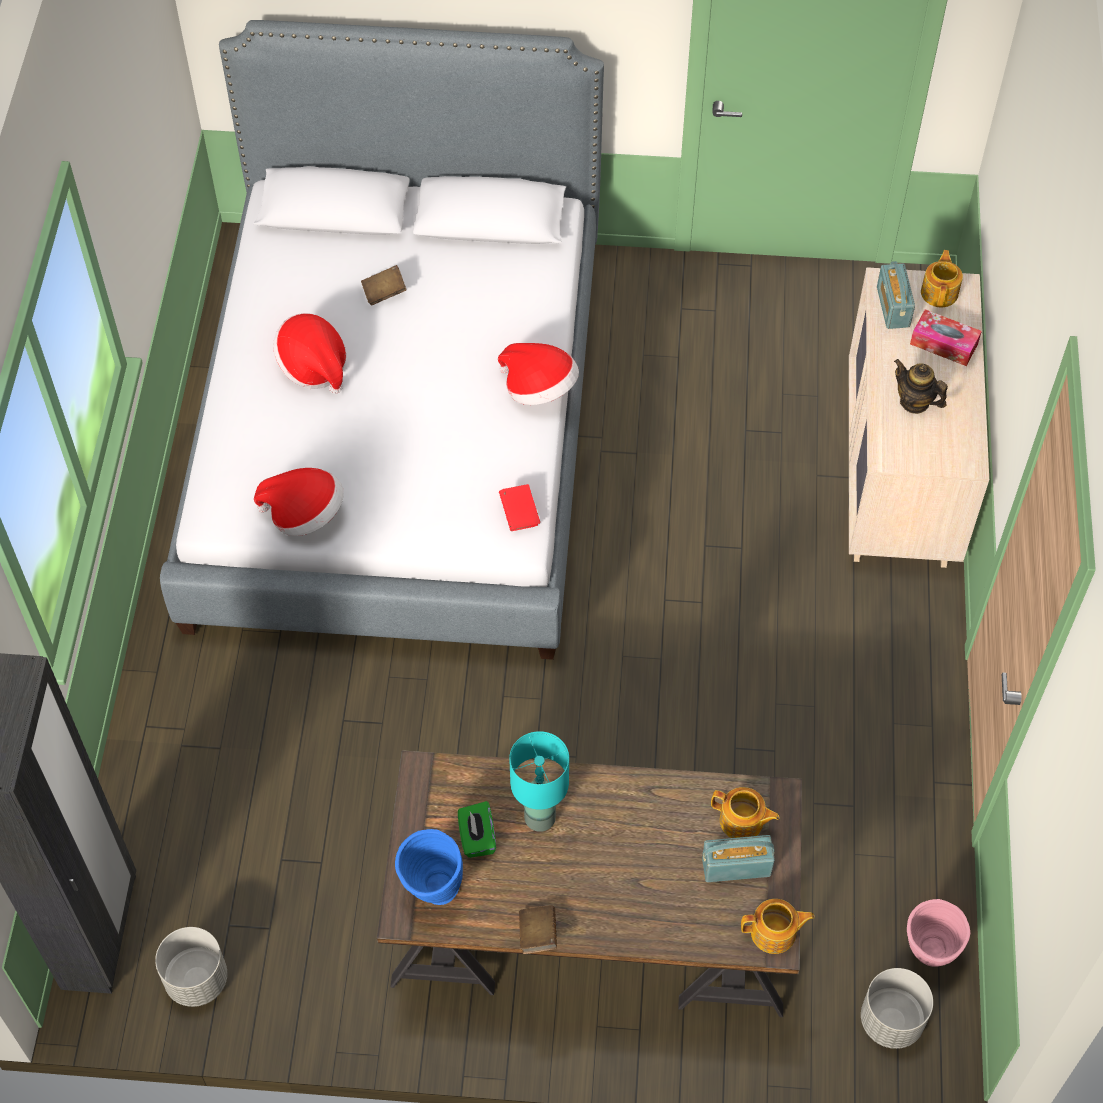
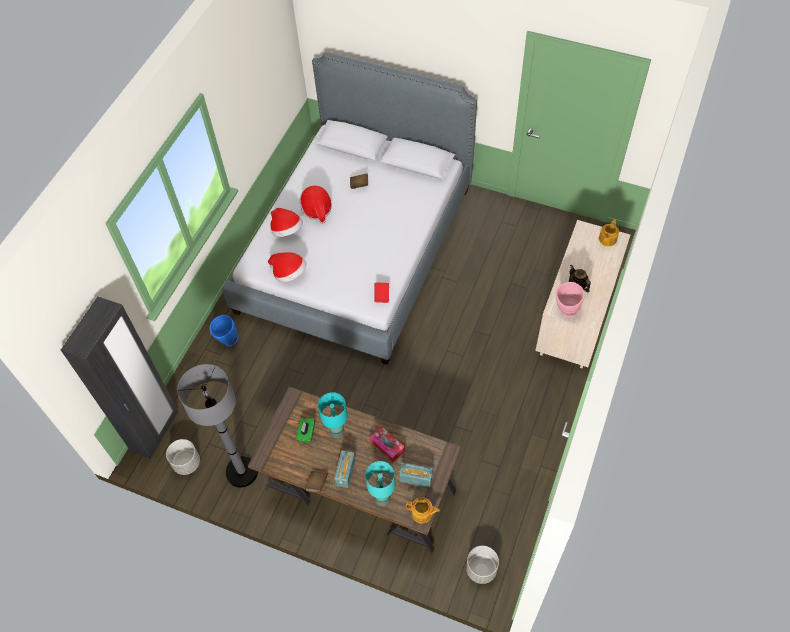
camera: 20 degrees right, 0 degrees up
(325, 965) = (242, 472): none -> grey floor lamp
(432, 893) = (278, 453): blue vase -> blue vase (227, 341)
(539, 389) = (411, 242): hat -> hat (287, 230)
(683, 926) = (382, 499): none -> turquoise table lamp
(742, 822) = (426, 458): teapot -> none
(892, 307) = (583, 240): radio -> radio (345, 472)
(927, 957) = (509, 545): pink vase -> pink vase (565, 312)
(943, 344) = (601, 263): tissue box -> tissue box (387, 446)

